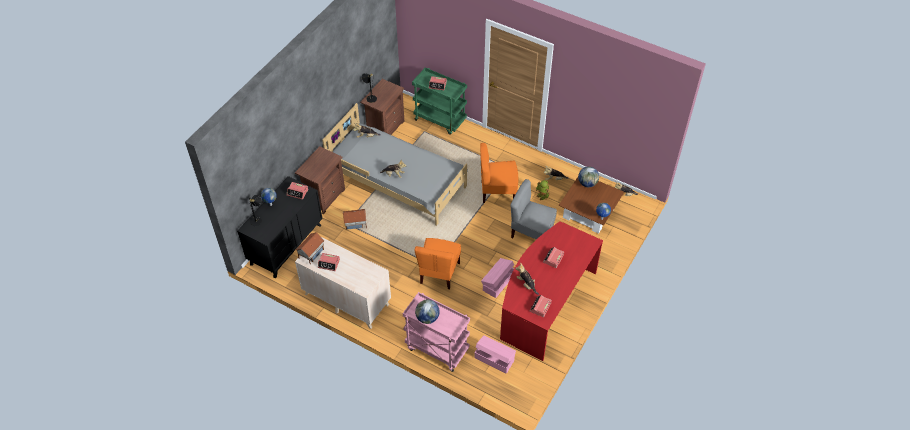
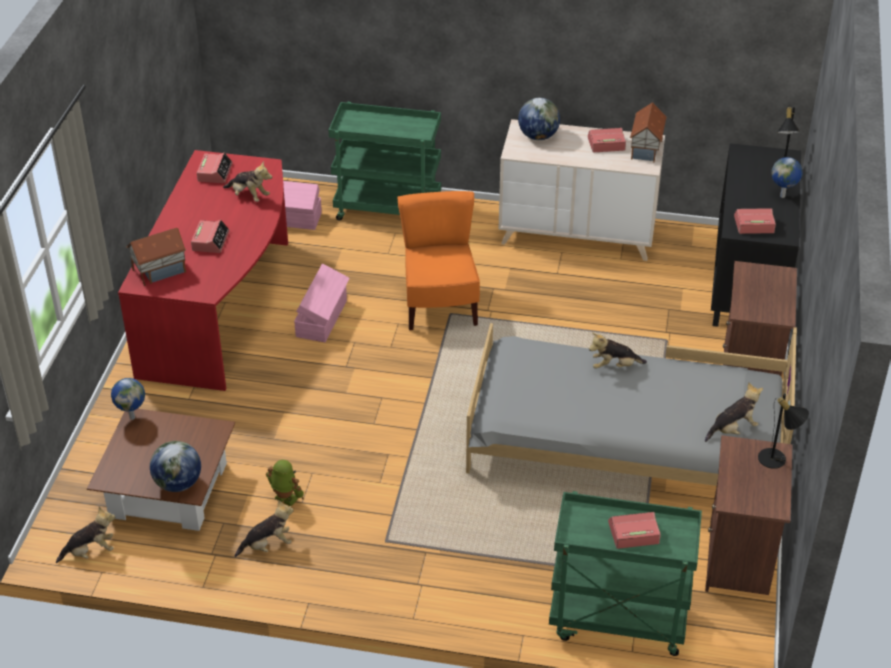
camera: 160 degrees right, 10 degrees down
(355, 224) = (647, 343): toy house -> toy house (159, 271)
(427, 318) = (399, 123): globe -> globe (538, 136)
(436, 349) = (388, 209): pink cart -> green cart
(497, 192) = (391, 480): orange chair -> none
(531, 233) = (286, 416): grey chair -> none

